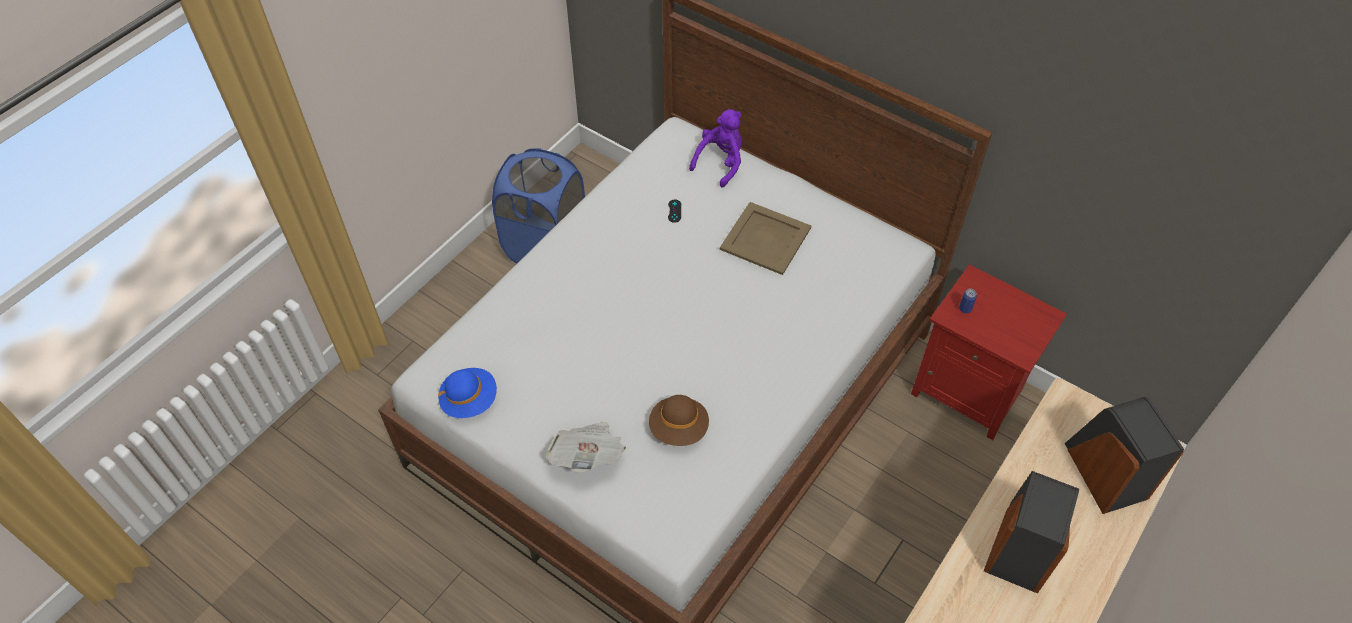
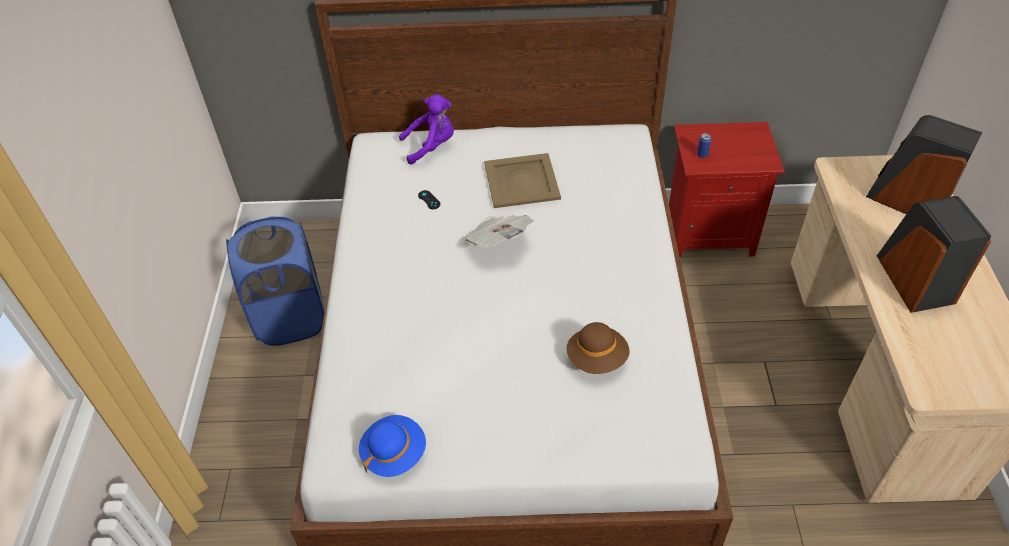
camera: 35 degrees left, 5 degrees down
(588, 456) = (546, 429): newspaper -> newspaper (498, 242)
(720, 163) = (431, 146): purple plush toy -> purple plush toy turned 75 degrees clockwise

